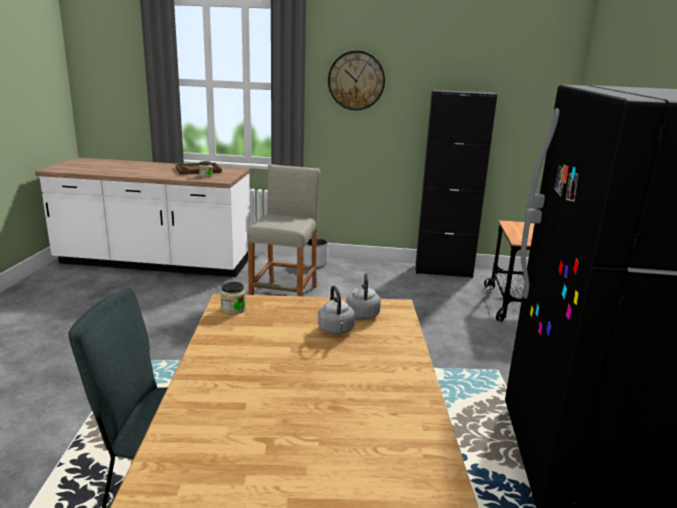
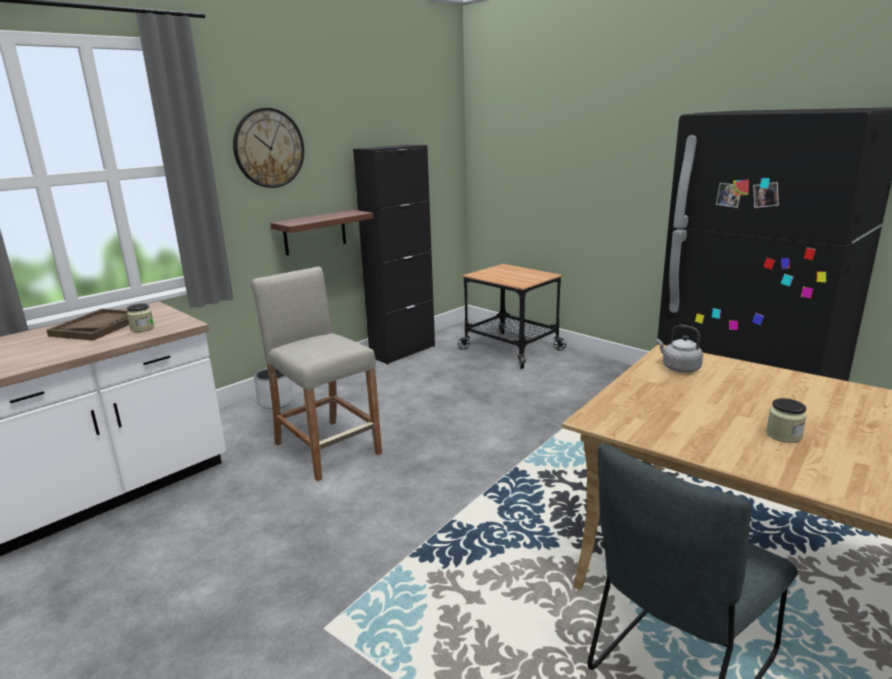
camera: 50 degrees left, 0 degrees up
(233, 309) = (621, 421): jar -> jar (783, 435)
(336, 330) = (710, 387): grey kettle -> none
(384, 150) = (315, 232): none -> shelf

